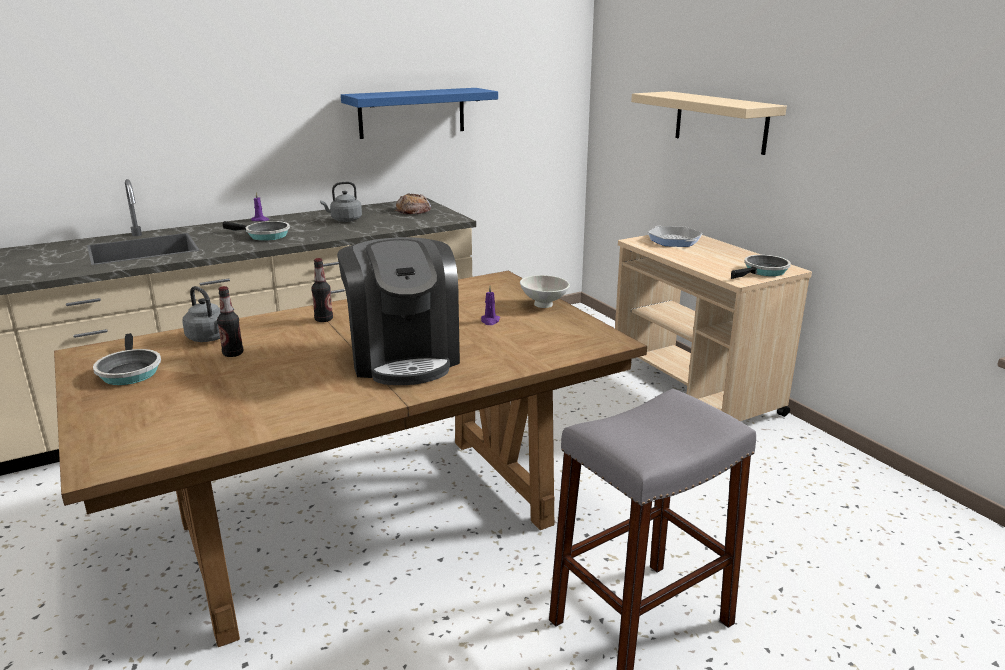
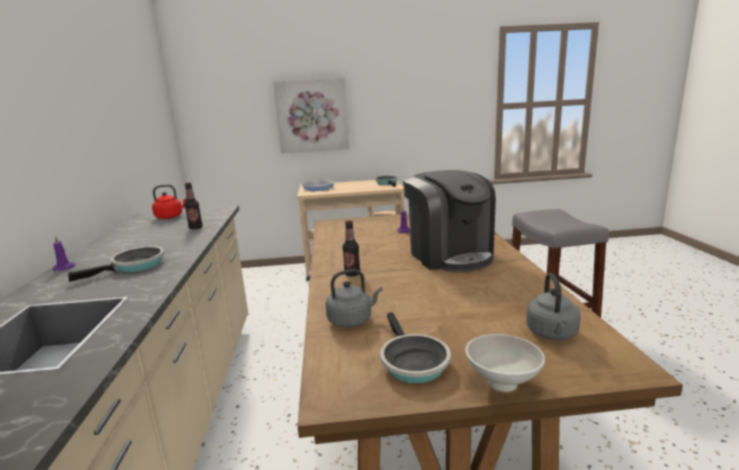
camera: 65 degrees left, 5 degrees down
(129, 371) = (412, 362): frying pan -> frying pan turned 75 degrees clockwise
(233, 354) = (401, 309): bottle -> bottle (195, 228)
(344, 220) = (150, 236): grey kettle -> grey kettle (552, 334)
(403, 357) = (449, 255): coffee machine -> coffee machine turned 60 degrees clockwise
(412, 113) = (111, 137): blue shelf -> none
(413, 210) = (171, 217): bread -> red kettle
(544, 304) = (389, 219): white bowl -> white bowl (501, 382)
(720, 122) = (312, 115): beige shelf -> picture

